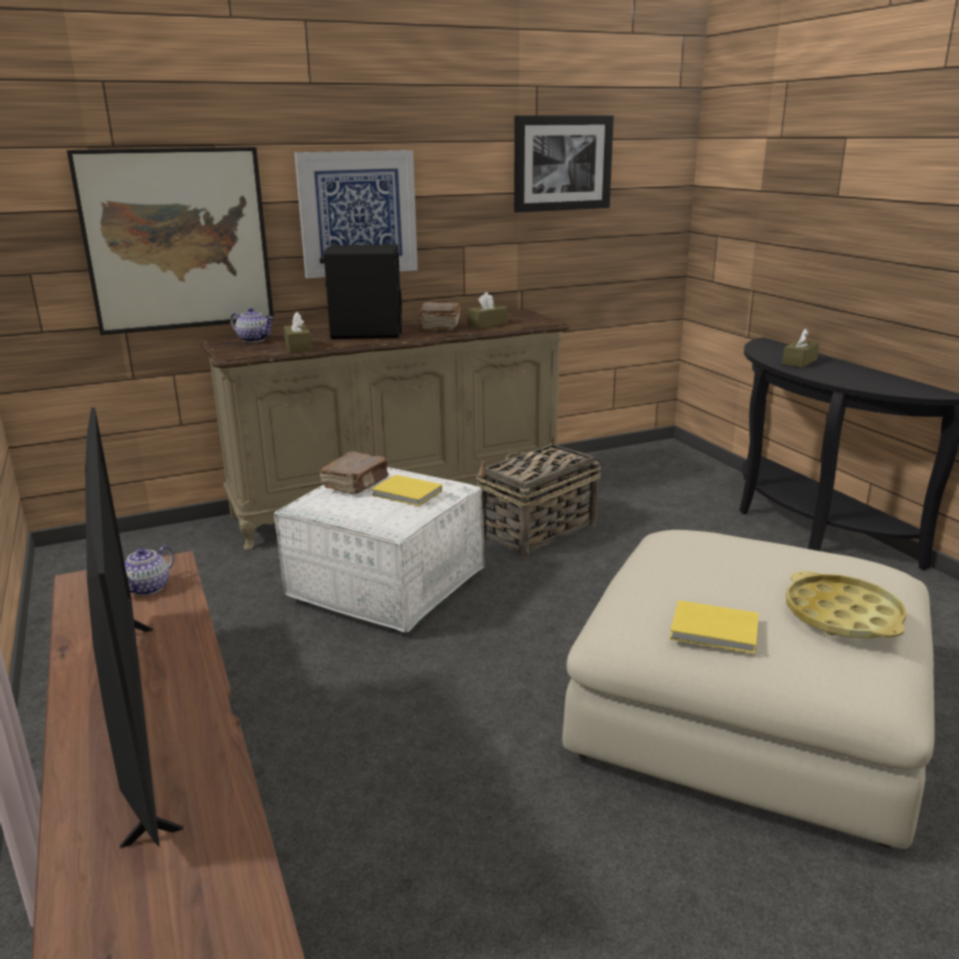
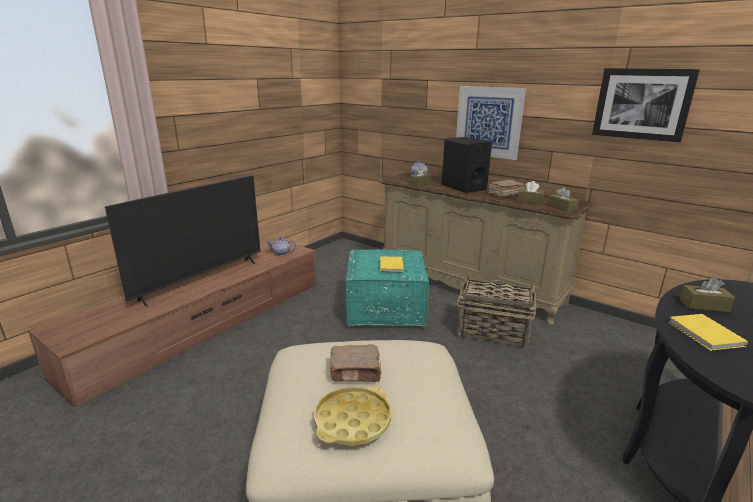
camera: 60 degrees right, 0 degrees up
(177, 240) = (405, 123): picture -> none
(356, 483) = (388, 253): brown book -> brown book (356, 372)
(386, 587) = (385, 309): white ottoman -> turquoise ottoman
(535, 321) = (562, 208): none -> brown tissue box
(716, 631) = (303, 376): yellow book -> yellow book (705, 335)

